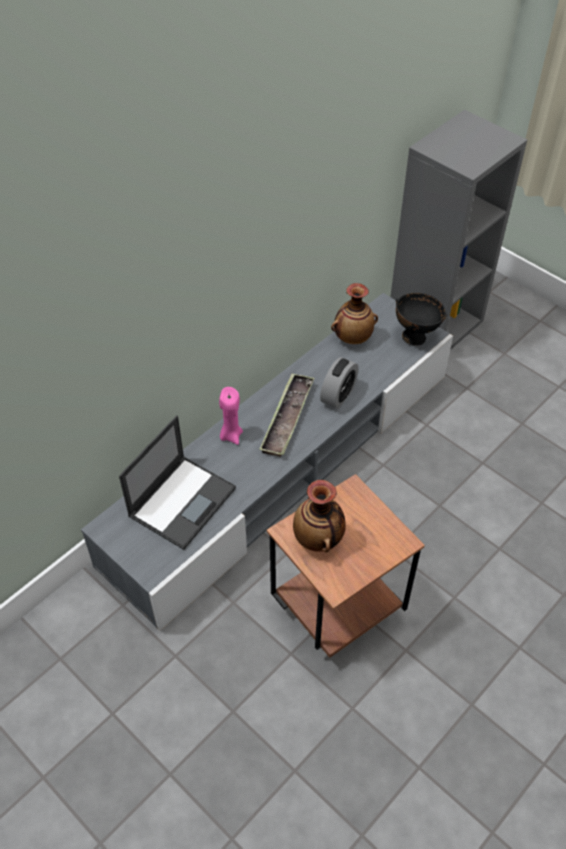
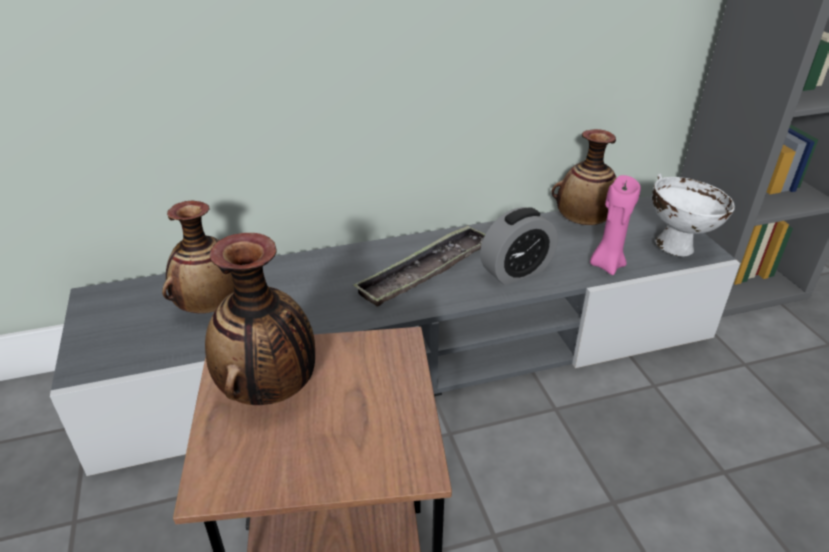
camera: 30 degrees right, 15 degrees down
(183, 501) = (210, 306): laptop -> vase
(231, 435) = (337, 263): pink candle -> pink candle (606, 265)
(415, 336) = (677, 246): black bowl -> white bowl

